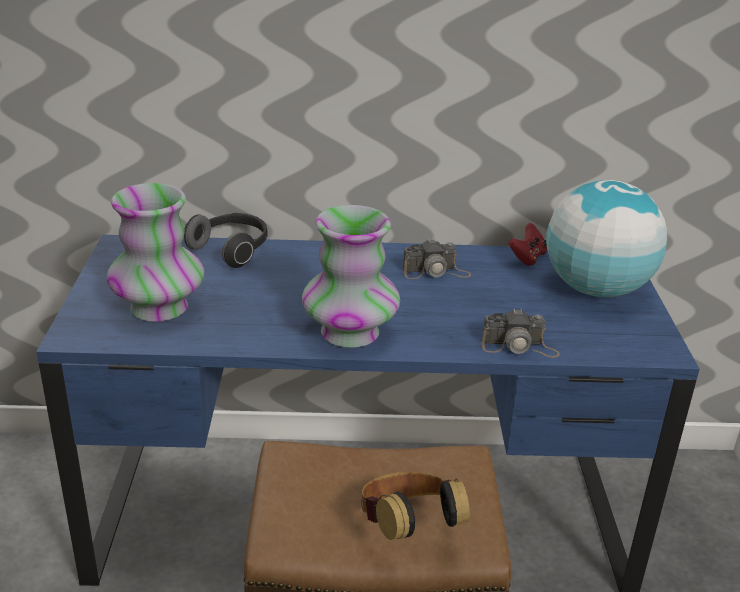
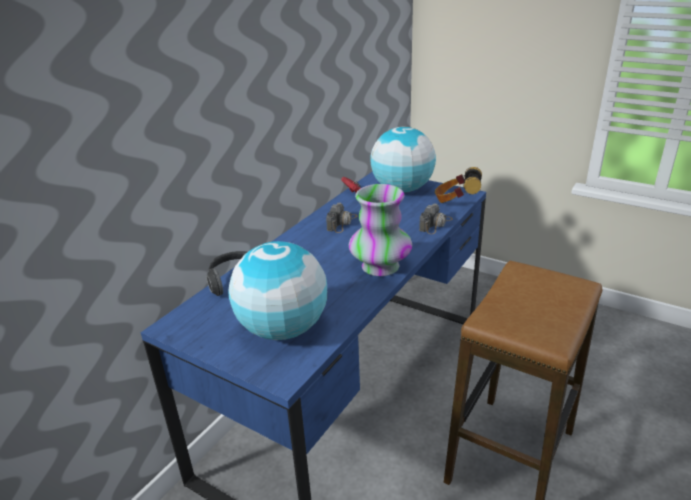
camera: 55 degrees left, 0 degrees up
(159, 308) = (283, 329): vase -> globe
(407, 529) = (564, 301): headphones -> headphones (456, 201)

